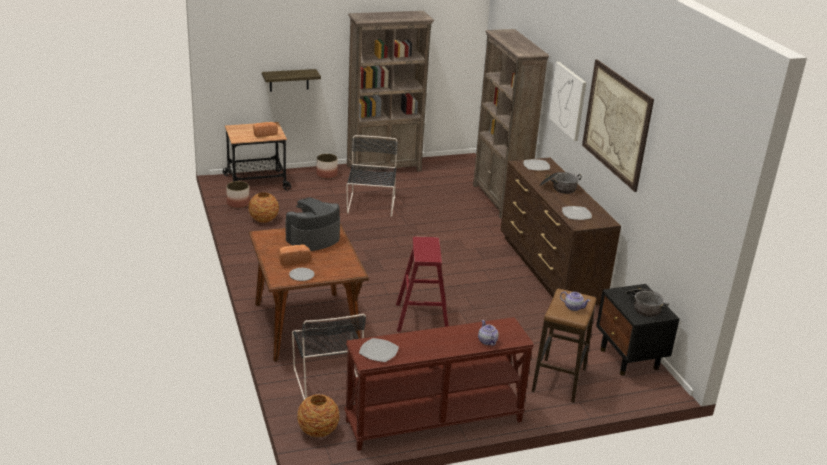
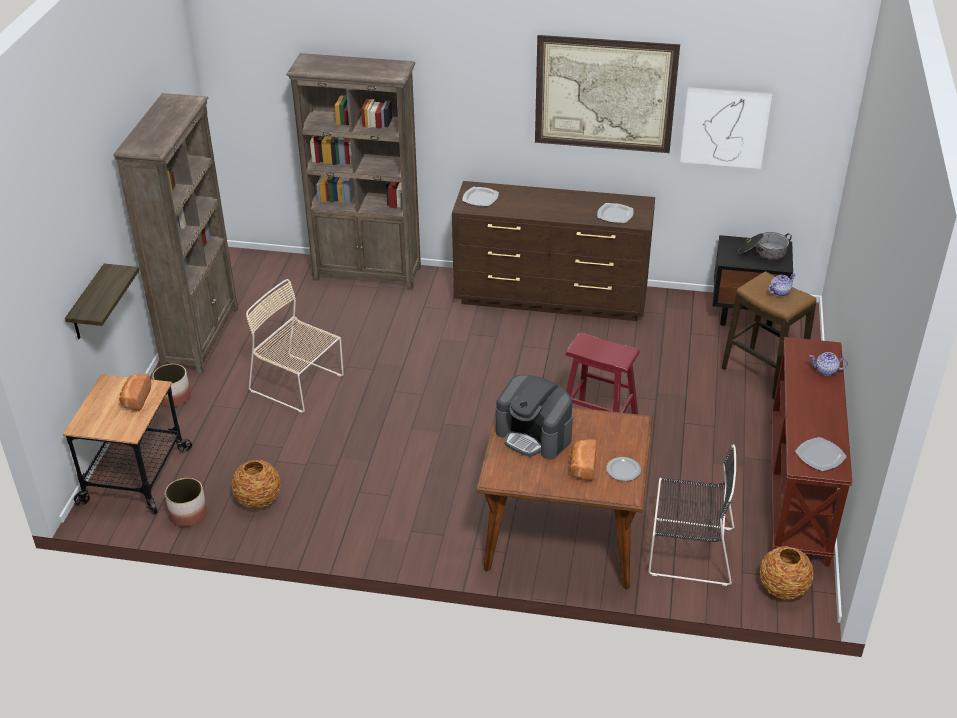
camera: 60 degrees left, 10 degrees up
(313, 239) = (534, 435): coffee machine -> coffee machine turned 45 degrees counterclockwise
(371, 206) = (299, 384): black chair -> beige chair
(558, 188) = (546, 203): cooking pot -> none
(568, 100) = (478, 102): picture -> picture (725, 127)

